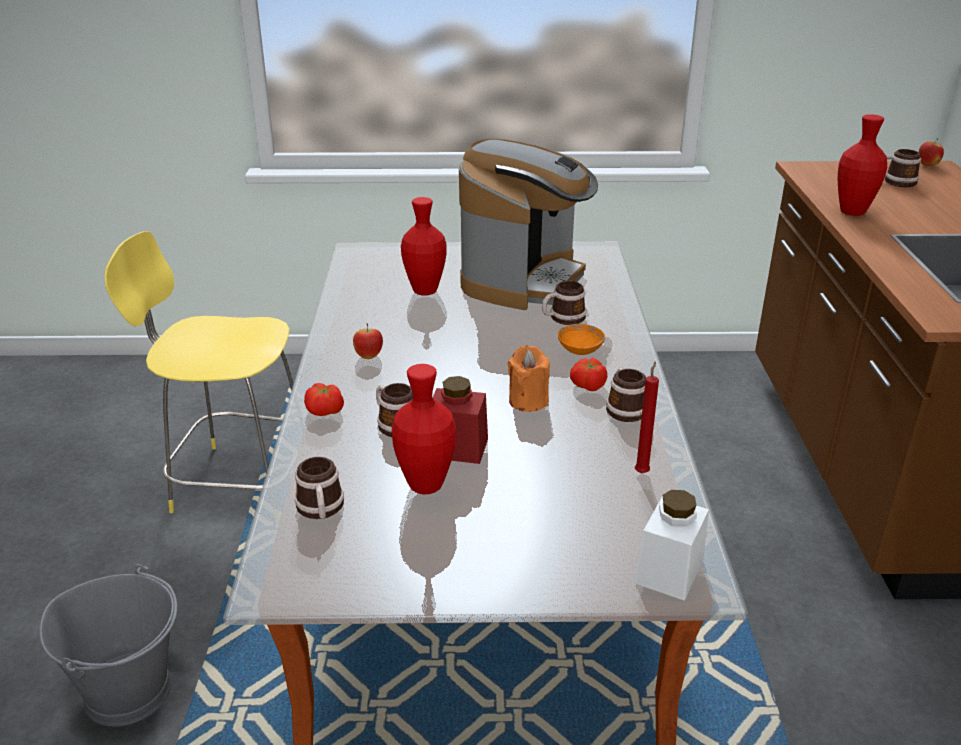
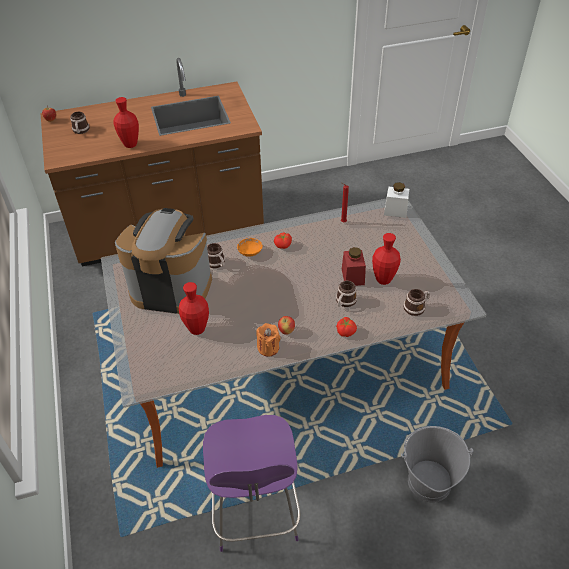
camera: 105 degrees left, 15 degrees up
(238, 482) = (255, 513): yellow stool -> purple stool
(528, 401) = (305, 262): orange candle -> orange candle (268, 348)
(624, 408) = (297, 232): mug -> none

